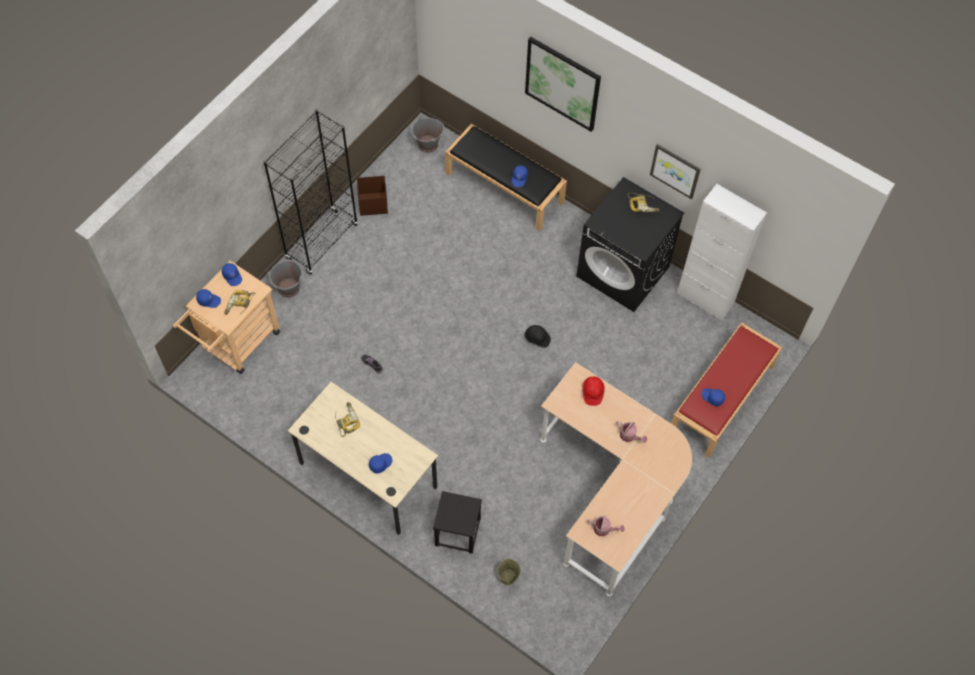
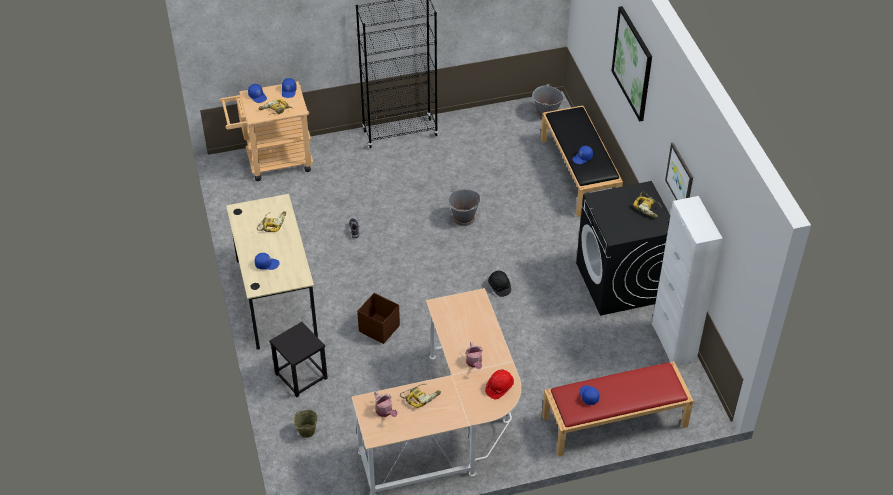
camera: 40 degrees right, 15 degrees down
(289, 288) = (345, 148): grey bucket -> grey bucket (463, 218)
(372, 204) = (463, 129): brown storage box -> brown storage box (379, 328)
(592, 392) = (476, 316): red hard hat -> red hard hat (499, 387)
(617, 495) = (421, 396): none -> power drill

